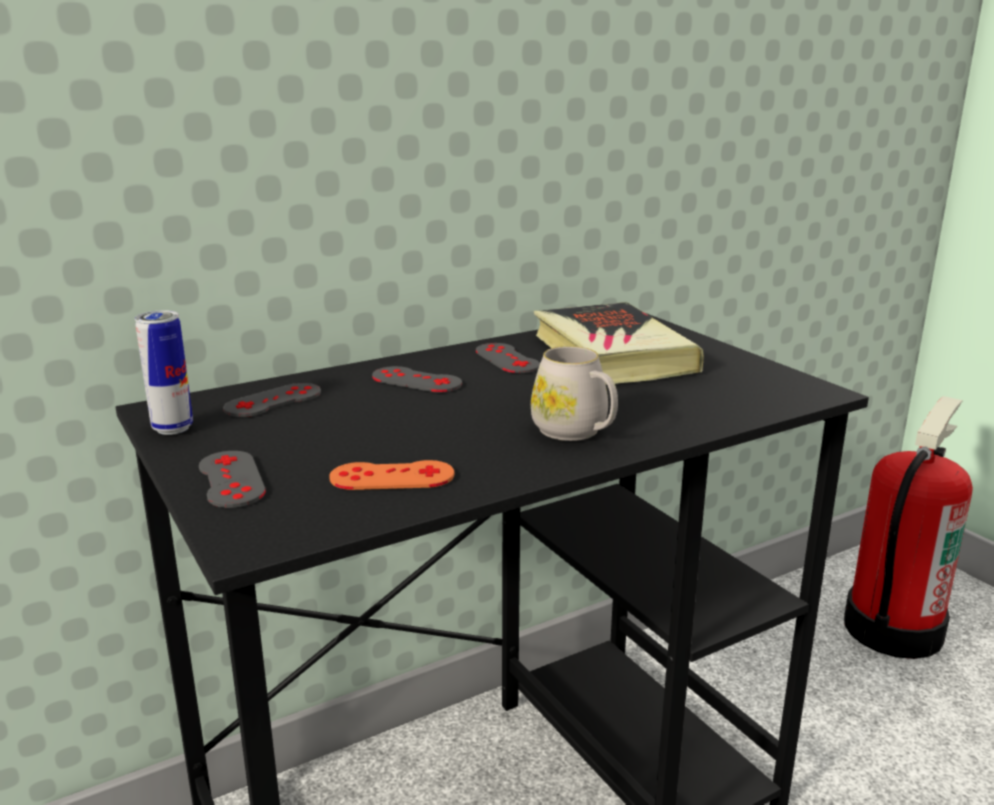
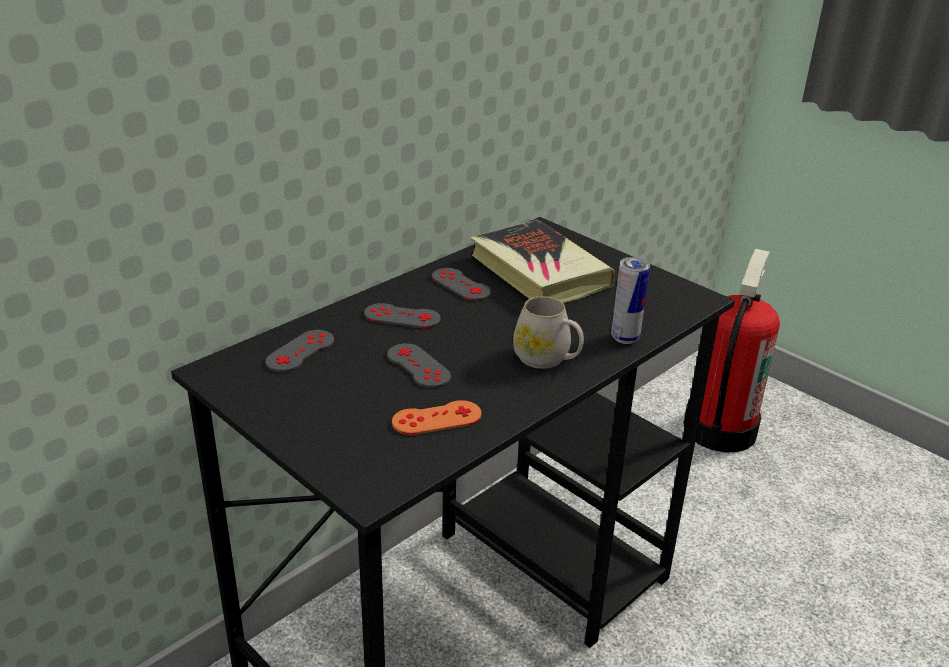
camera: 15 degrees left, 10 degrees up
(173, 428) = (238, 390): can -> can (625, 338)
(231, 479) = (319, 436): grey game controller -> grey game controller (418, 366)

